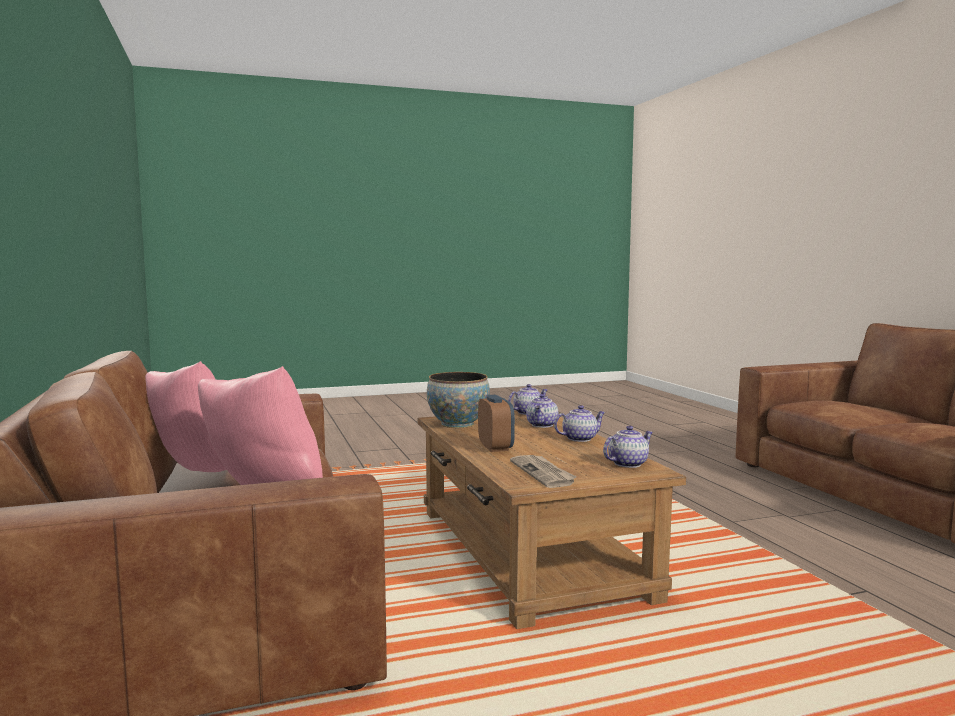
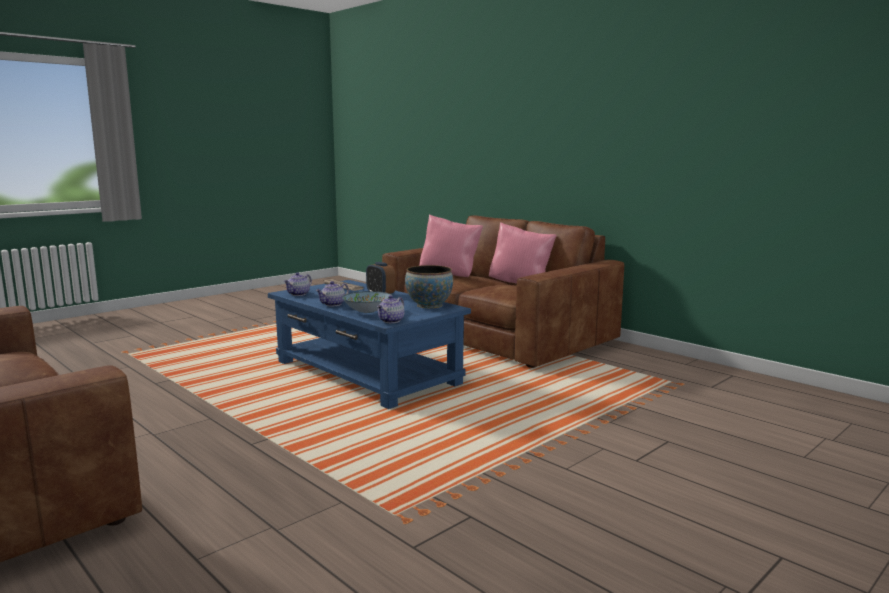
camera: 155 degrees right, 5 degrees up
(528, 551) = (366, 372): brown coffee table -> blue coffee table
(542, 425) = (367, 311): teapot -> bowl

